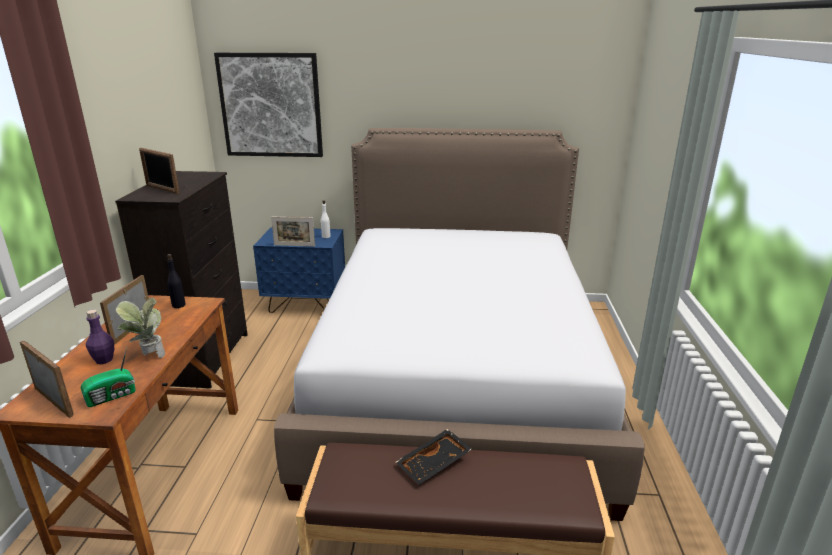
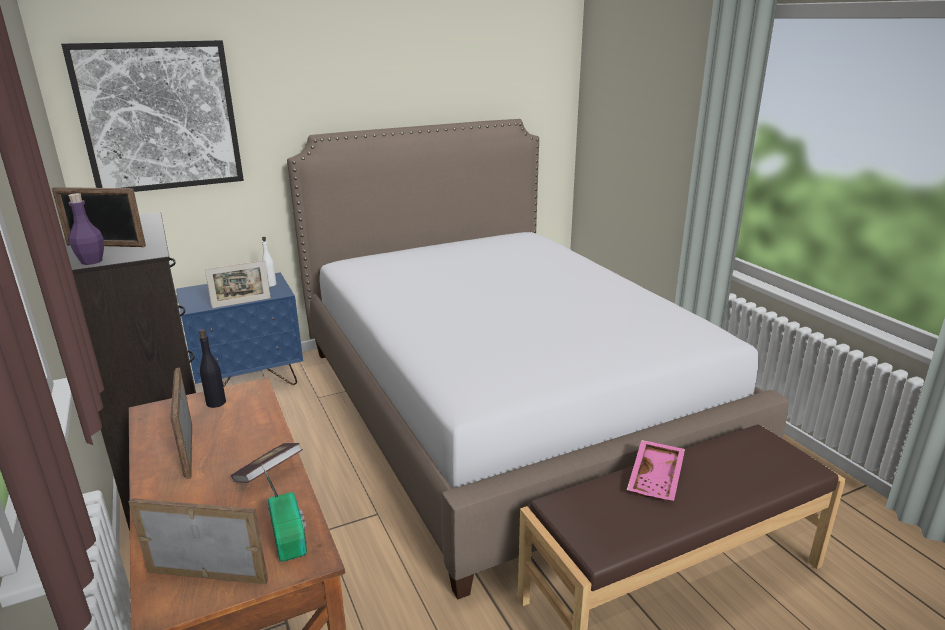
camera: 30 degrees left, 0 degrees up
(104, 360) = (206, 499): purple bottle -> purple bottle (91, 261)
(112, 396) = (290, 535): radio -> radio turned 45 degrees counterclockwise
(148, 357) = (268, 473): potted plant -> book
(434, 464) = (657, 478): black tray -> pink tray

